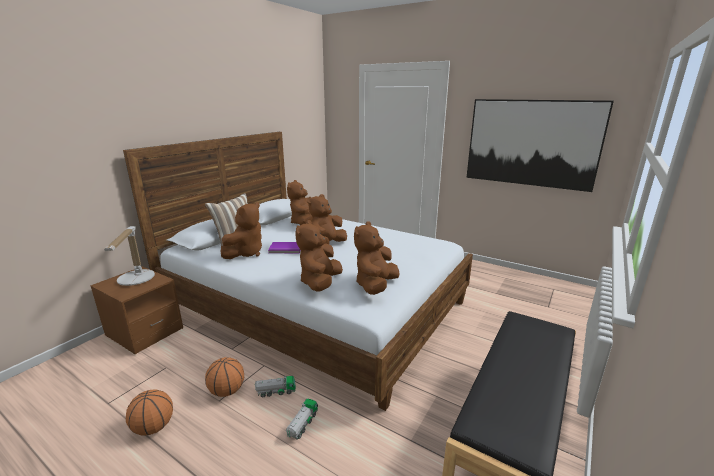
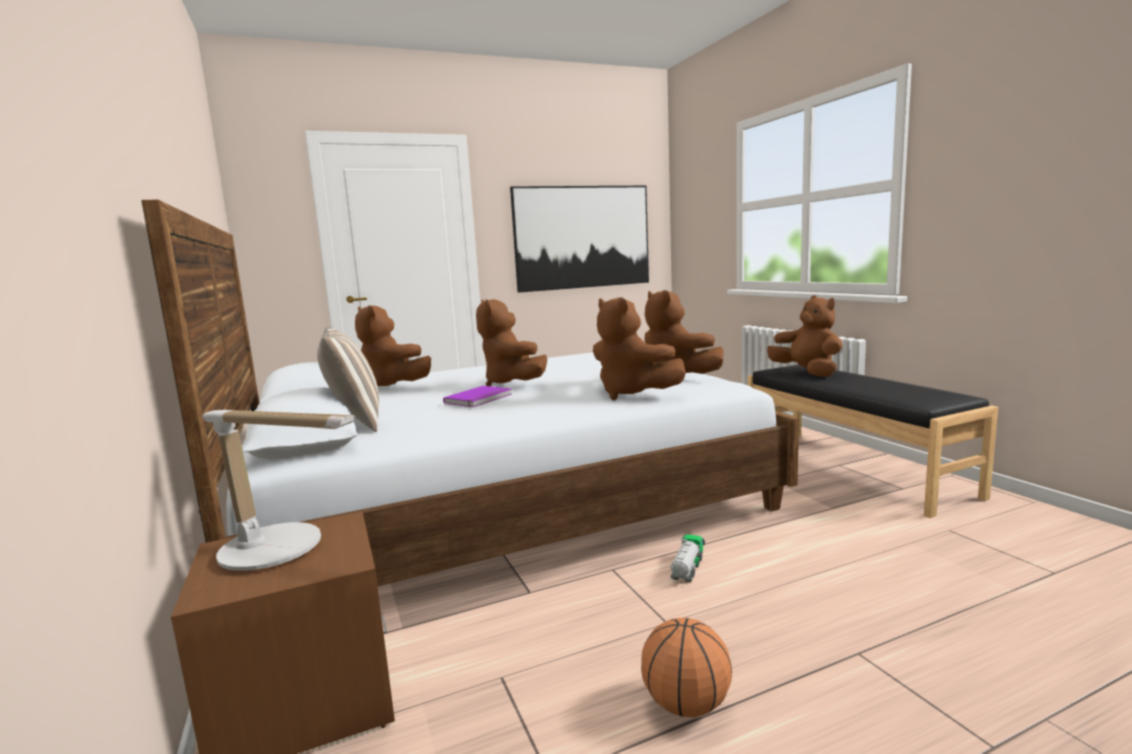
camera: 55 degrees left, 10 degrees down
(227, 391) = (648, 611): basketball -> none
(246, 253) = (439, 419): brown plush toy -> brown plush toy (807, 373)
(302, 425) = (771, 562): toy truck -> none

